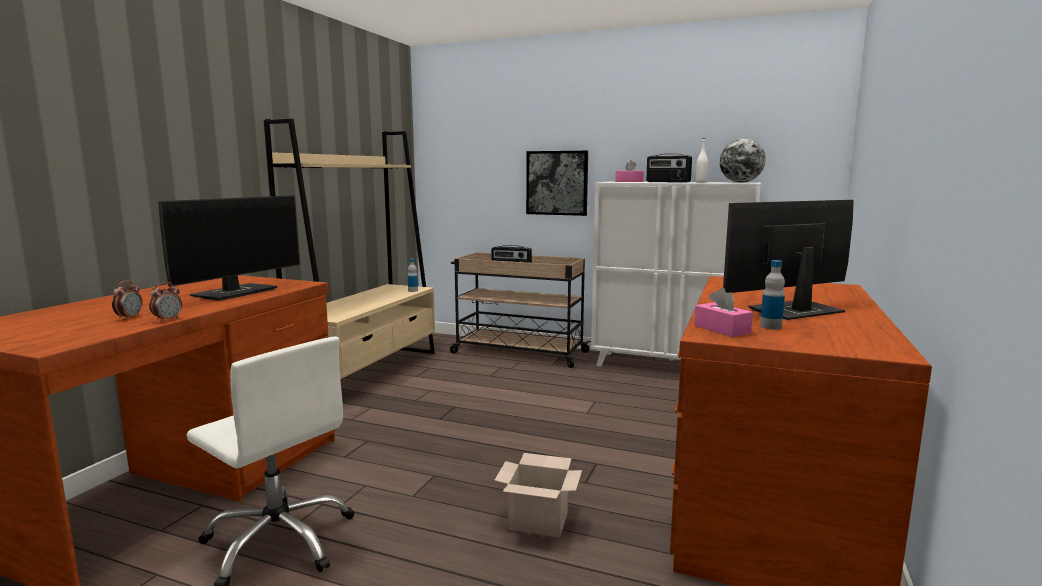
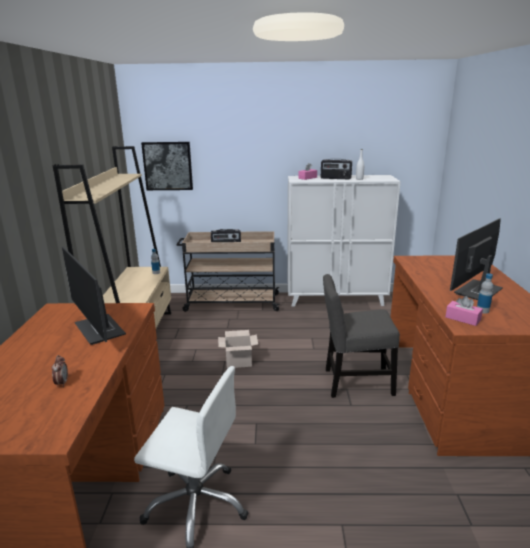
camera: 20 degrees left, 10 degrees up
(168, 320) = (99, 379): alarm clock -> none
(236, 292) = (100, 330): monitor -> monitor turned 135 degrees clockwise
(540, 521) = (345, 441): cardboard box -> cardboard box (239, 361)
(557, 183) = (249, 177): picture -> picture (168, 166)
(614, 458) = (354, 382): none -> grey chair
(740, 182) = (382, 177): globe -> none

